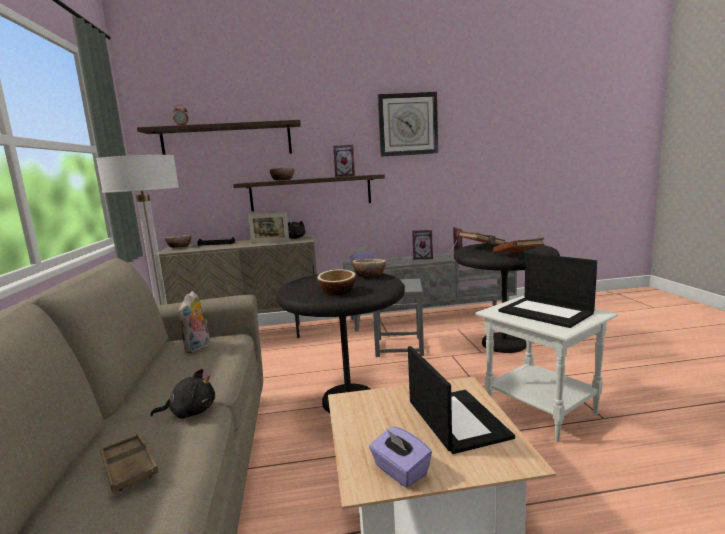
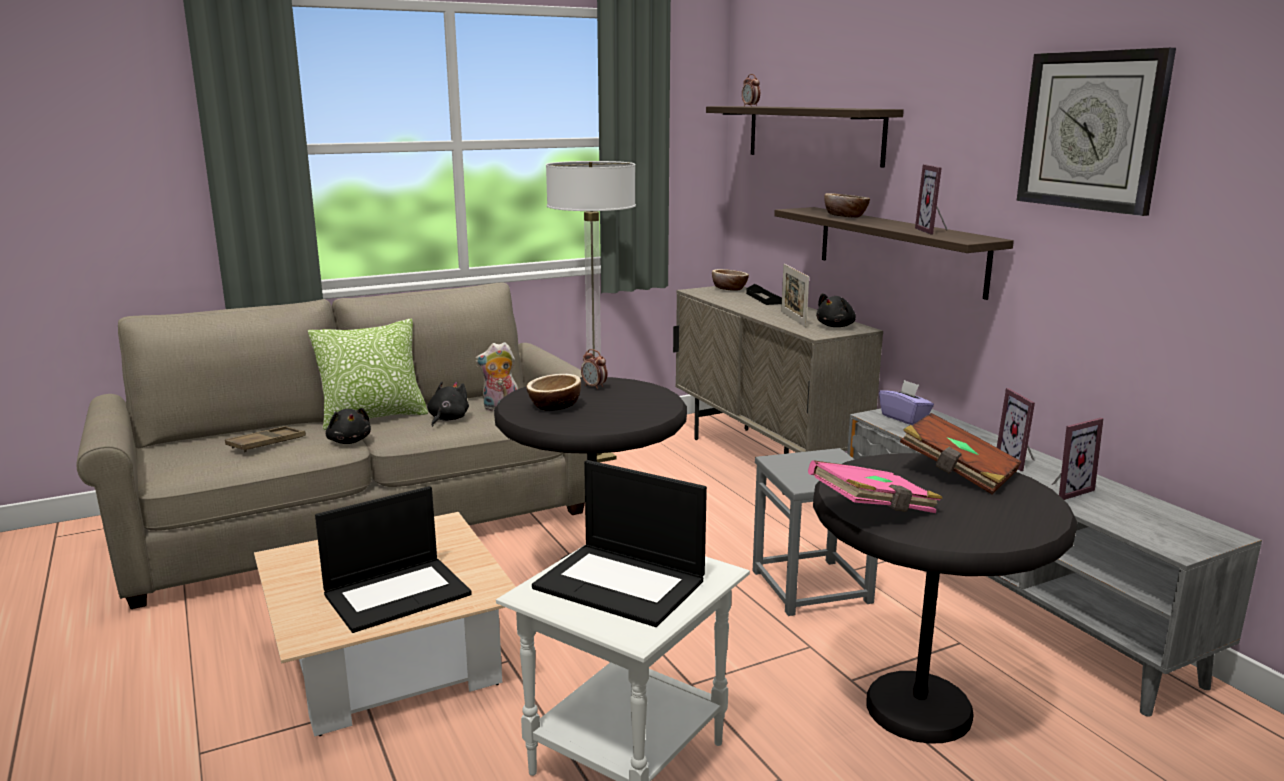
camera: 70 degrees right, 5 degrees up
(133, 402) = (373, 418): none -> pillow
(194, 367) = (447, 419): none -> black plush toy
(309, 284) = (594, 387): none -> alarm clock
(369, 275) = (651, 411): bowl -> none
(400, 471) = (299, 571): purple tissue box -> none
(518, 256) = (874, 510): brown book -> pink book
(547, 312) = (622, 584): laptop -> laptop turned 90 degrees counterclockwise

